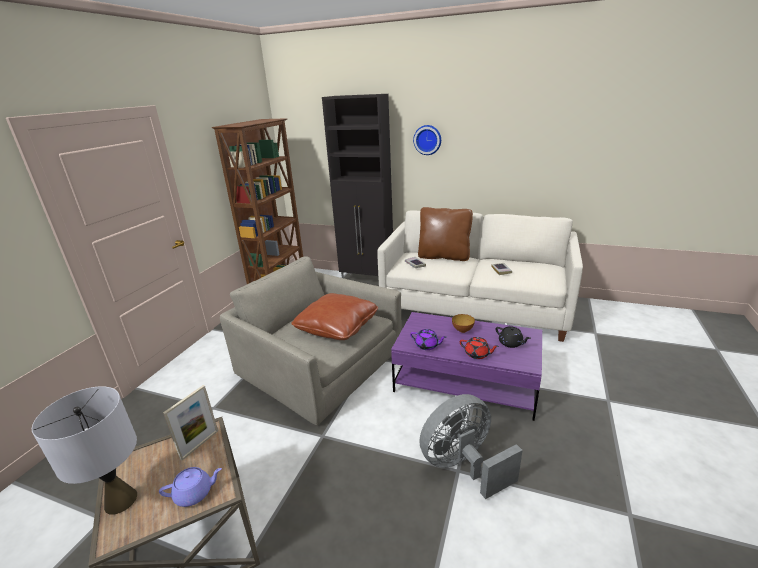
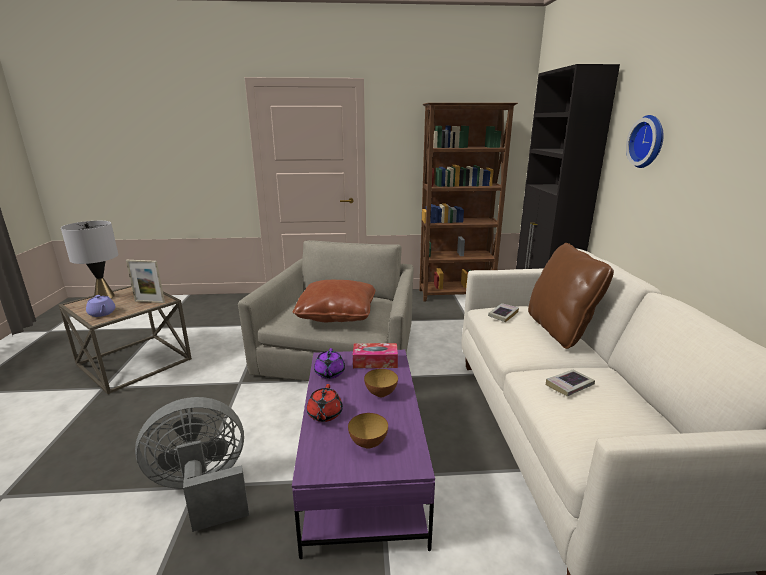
camera: 65 degrees right, 5 degrees down
(422, 325) = (375, 362): none -> tissue box
(463, 466) = (203, 490): grey fan -> grey fan turned 60 degrees counterclockwise
(511, 343) = (368, 443): black teapot -> bowl

